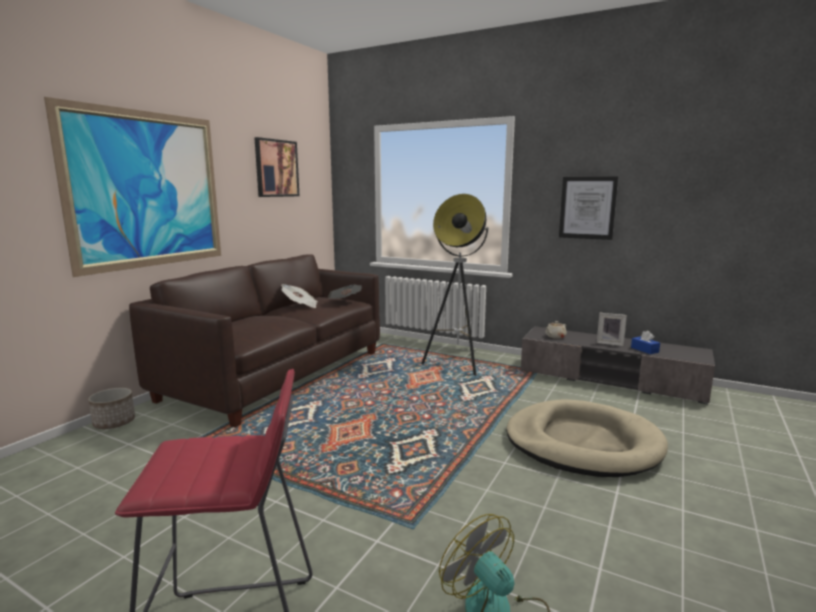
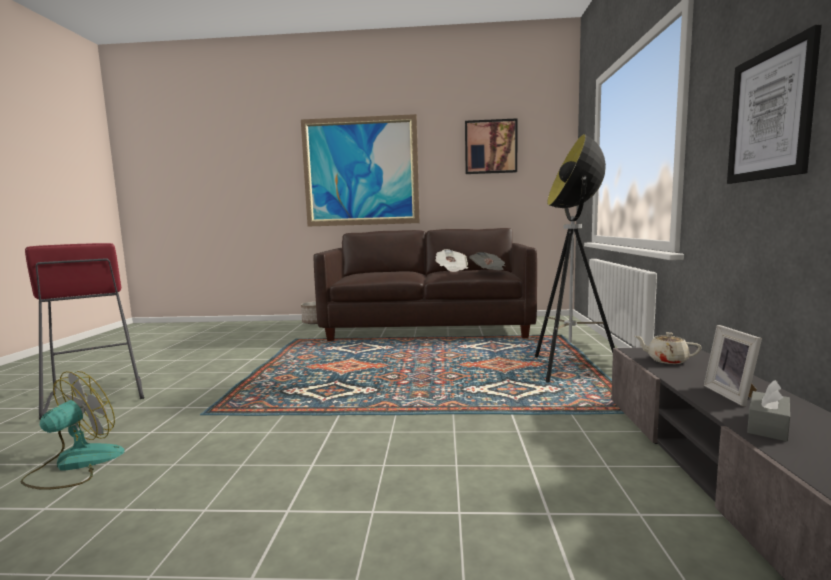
camera: 65 degrees right, 5 degrees down
(582, 443) = (416, 472): beige dog bed -> none
(644, 350) = (767, 426): blue tissue box -> grey tissue box

